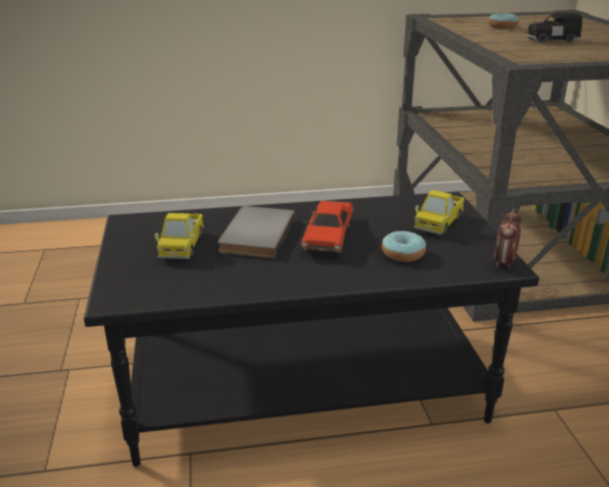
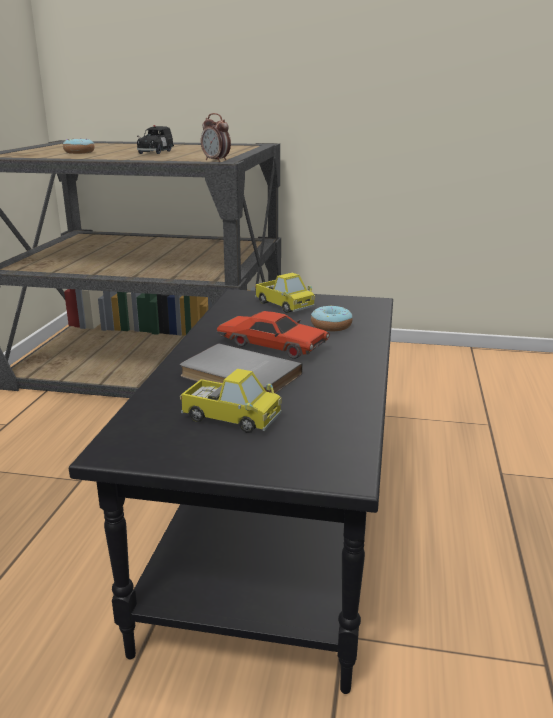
camera: 70 degrees left, 5 degrees down
(504, 263) = (368, 301): alarm clock -> alarm clock (216, 161)

